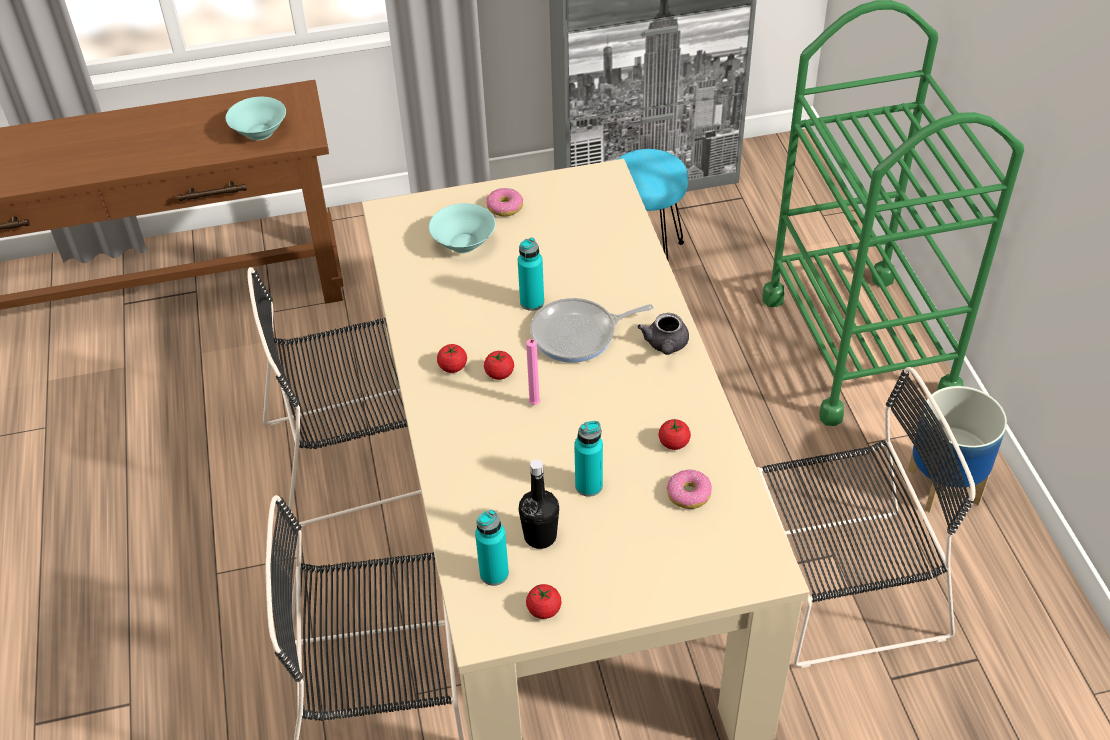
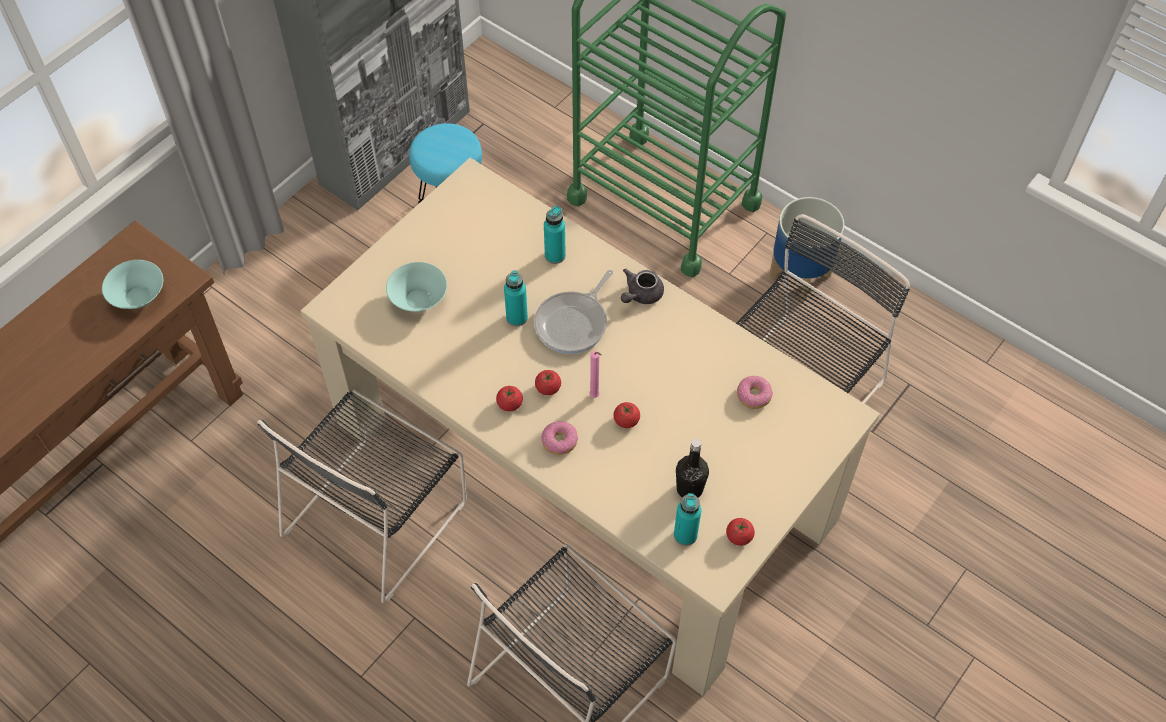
camera: 40 degrees left, 10 degrees up
(504, 207) = (420, 250): donut -> donut (559, 441)
(589, 486) = (686, 432): turquoise bottle -> turquoise bottle (555, 255)
(665, 345) = (640, 295): grey teapot -> grey teapot turned 75 degrees clockwise
(674, 443) = (711, 365): tomato -> tomato (626, 420)

